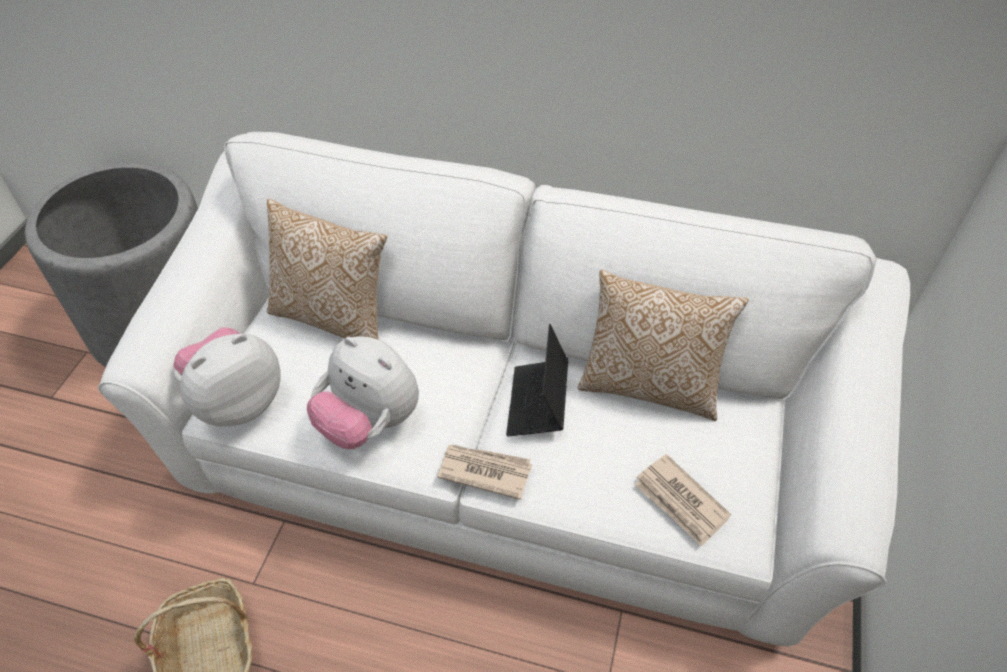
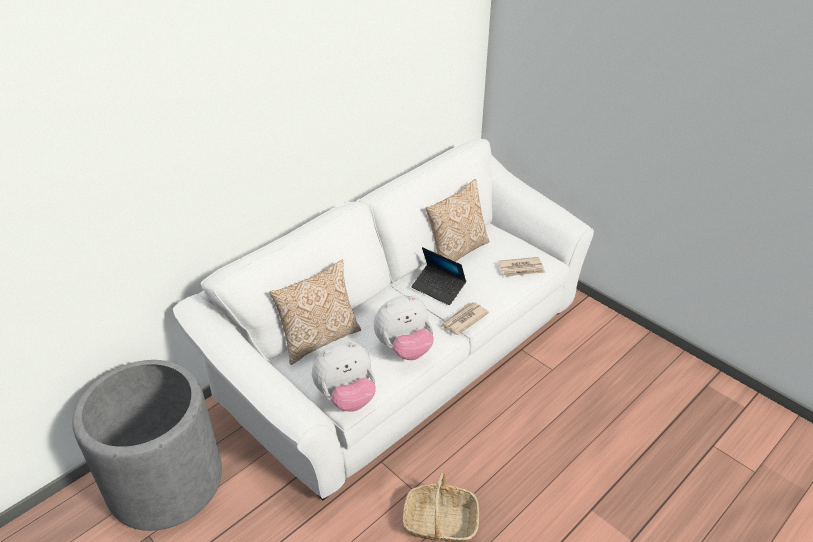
camera: 60 degrees left, 10 degrees down
(237, 401) = (346, 397): plush toy -> plush toy turned 105 degrees counterclockwise

